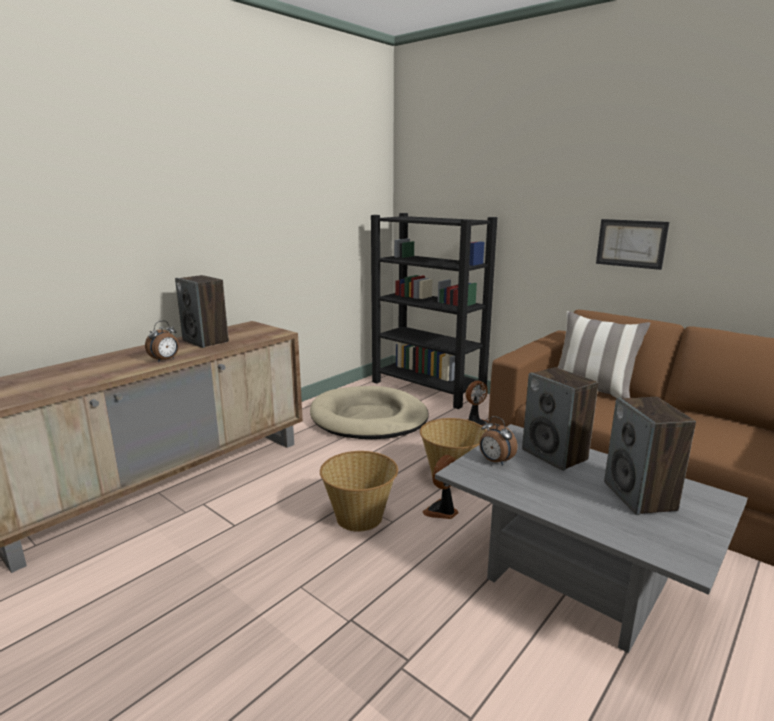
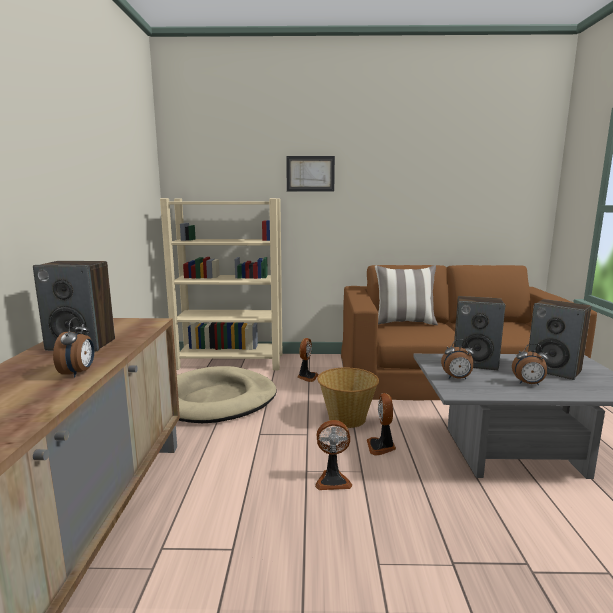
camera: 40 degrees left, 5 degrees down
(359, 516) = (332, 480): basket -> fan
(427, 388) = (230, 361): black bookcase -> beige bookcase
(563, 496) = (528, 384): none -> alarm clock
(631, 243) = (391, 213): picture -> picture (310, 173)

